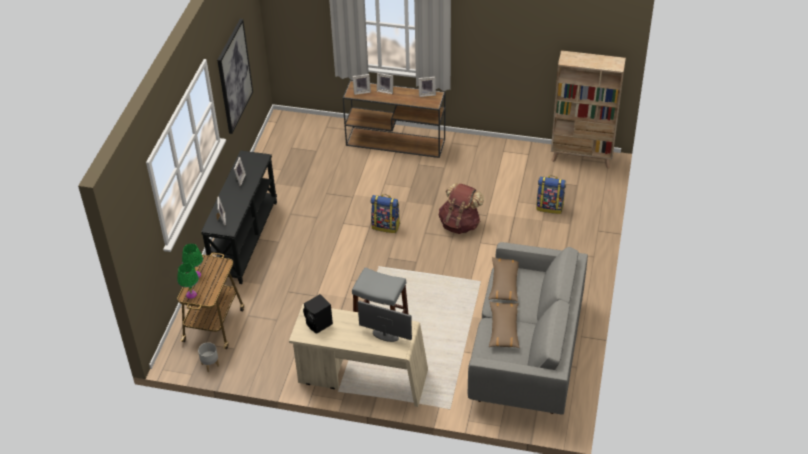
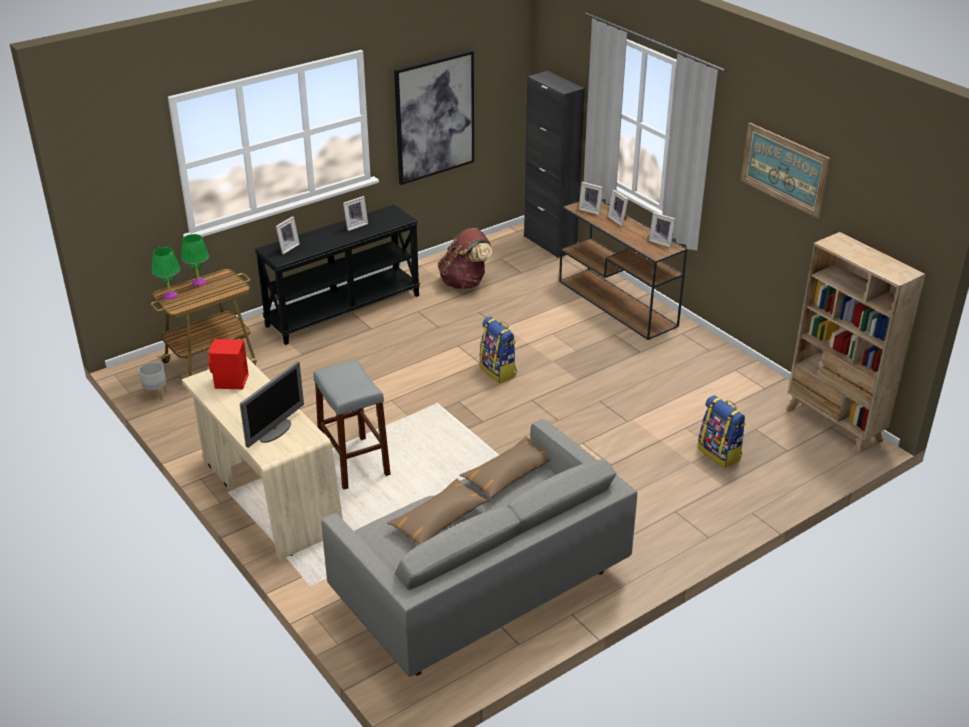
camera: 40 degrees right, 10 degrees down
(307, 120) = (550, 243): none -> black cabinet
(319, 324) = (230, 382): black speaker -> red speaker
(385, 335) = (275, 431): monitor -> monitor turned 60 degrees clockwise
(460, 224) = (583, 413): brown backpack -> brown backpack (465, 283)
(510, 25) = (784, 169): none -> picture

